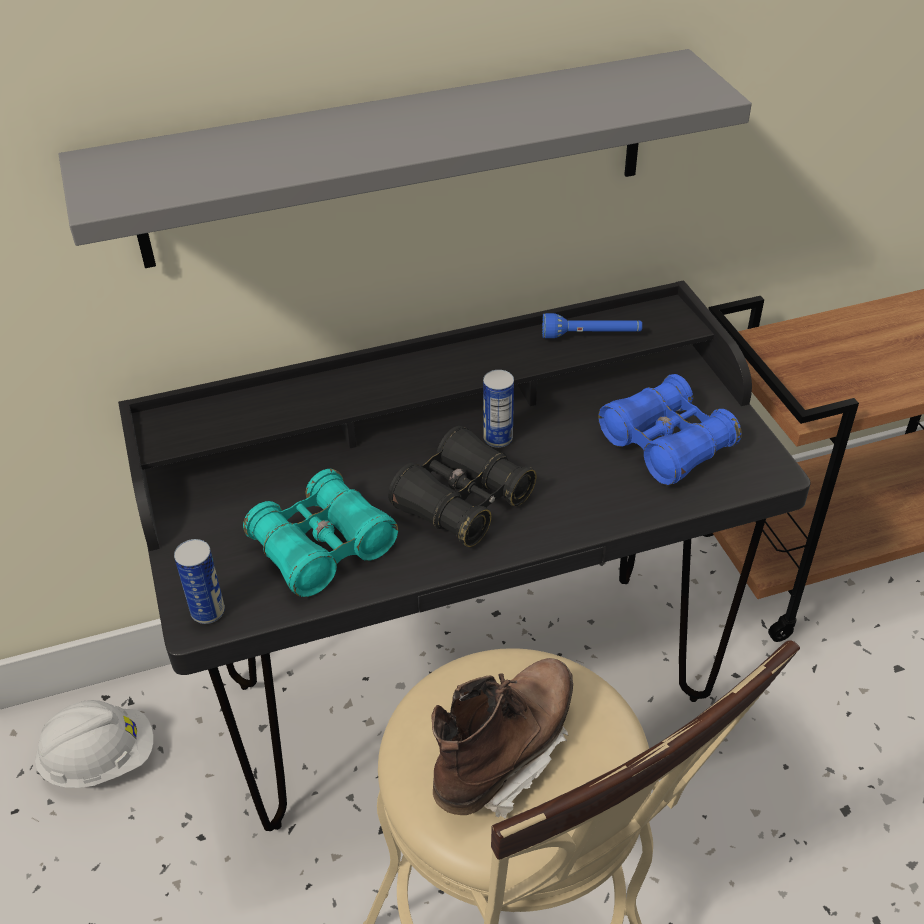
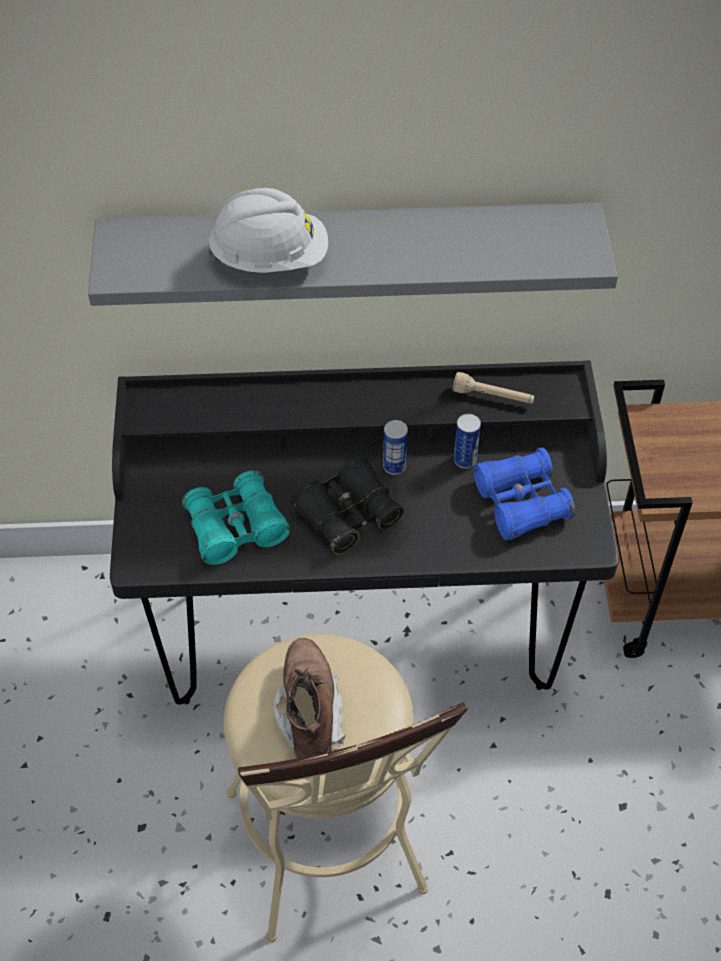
camera: 15 degrees right, 10 degrees up
(100, 760) = (70, 617): white hard hat -> white hard hat (270, 258)
(208, 611) = (144, 558): can -> can (465, 460)
(504, 753) = (309, 712): brown boot -> brown boot turned 60 degrees counterclockwise
(591, 336) = (493, 397): blue flashlight -> beige flashlight

